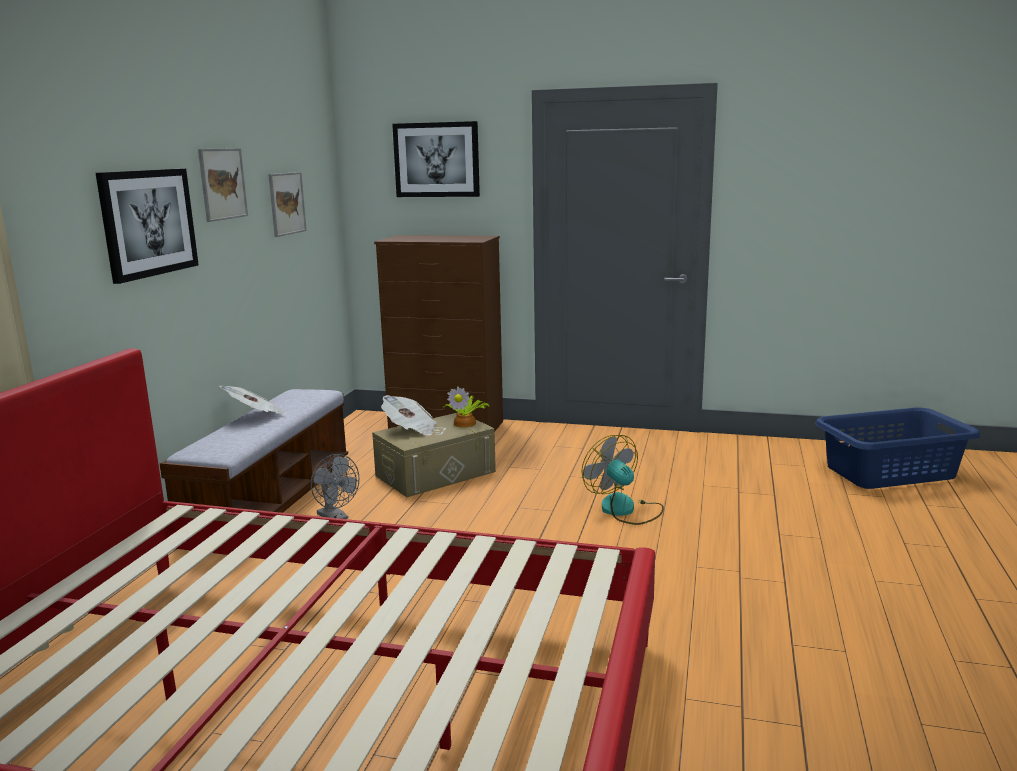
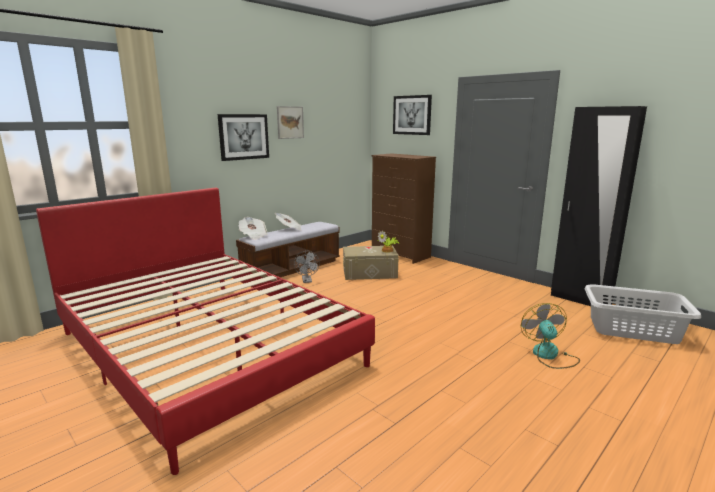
camera: 30 degrees right, 0 degrees up
(287, 203) = (331, 134): picture -> none
(410, 429) = (360, 248): newspaper -> newspaper (253, 236)
(625, 510) = (438, 309): fan -> fan (549, 355)
(785, 444) = (580, 299): none -> black wardrobe
(891, 472) = (633, 330): blue laundry basket -> grey laundry basket

